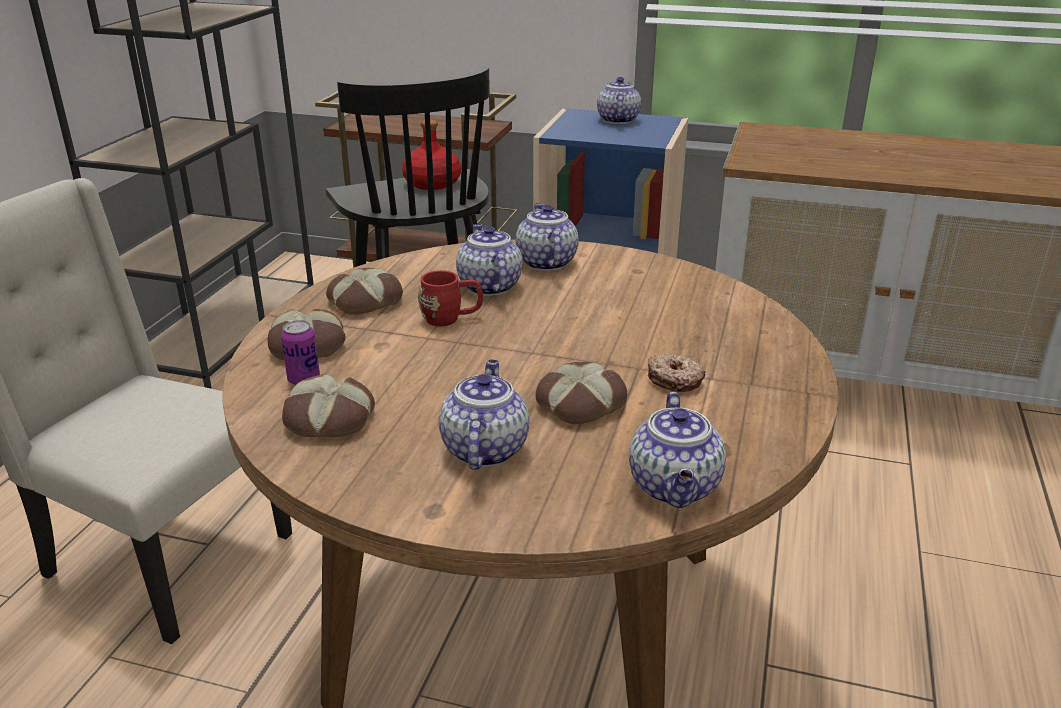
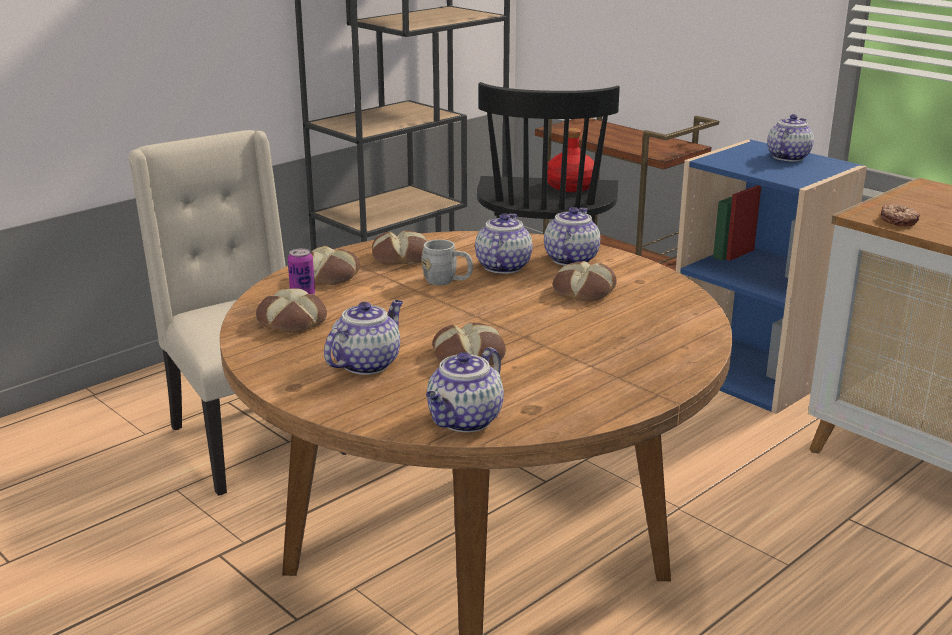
camera: 30 degrees right, 5 degrees down
(451, 318) = (447, 281): red mug -> grey mug
(599, 294) = (583, 290): none -> bread
(674, 379) = (560, 359): donut -> donut (898, 221)

